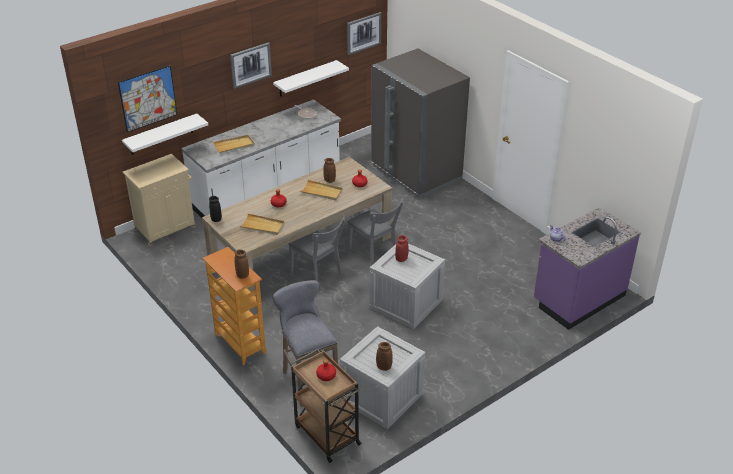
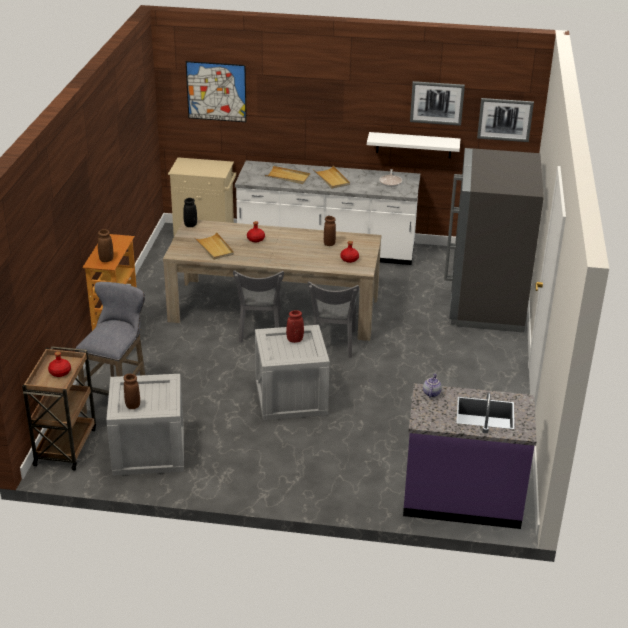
camera: 45 degrees right, 5 degrees down
(161, 134) = (226, 136): white shelf -> none
(250, 65) = (342, 101): picture -> picture (437, 103)
(321, 192) = (306, 248): beige tray -> beige tray (331, 179)

